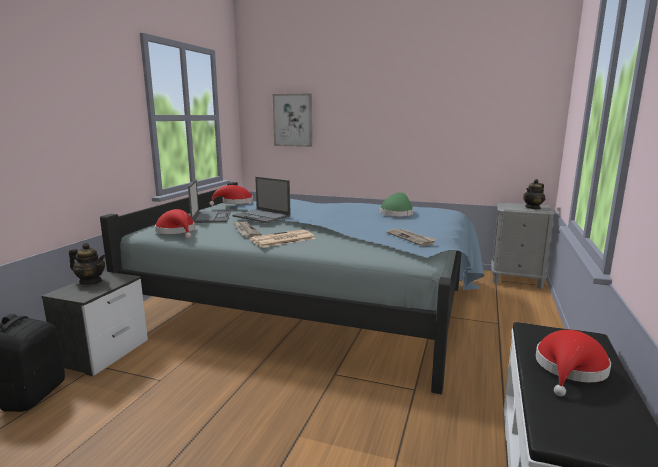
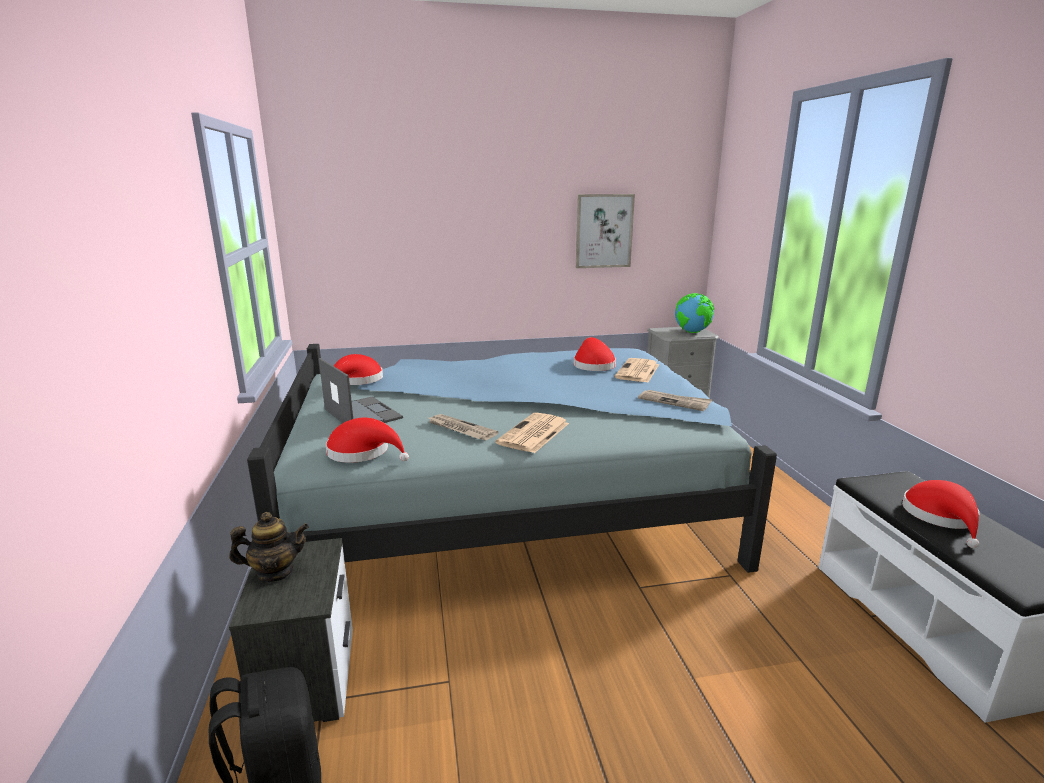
camera: 30 degrees left, 5 degrees up
(262, 216) = (446, 400): laptop -> none
(293, 120) = (374, 238): picture -> picture (604, 231)
(396, 213) = (593, 365): green hat -> red hat
(423, 220) = (637, 371): none -> newspaper
(533, 208) = (692, 332): teapot -> globe

